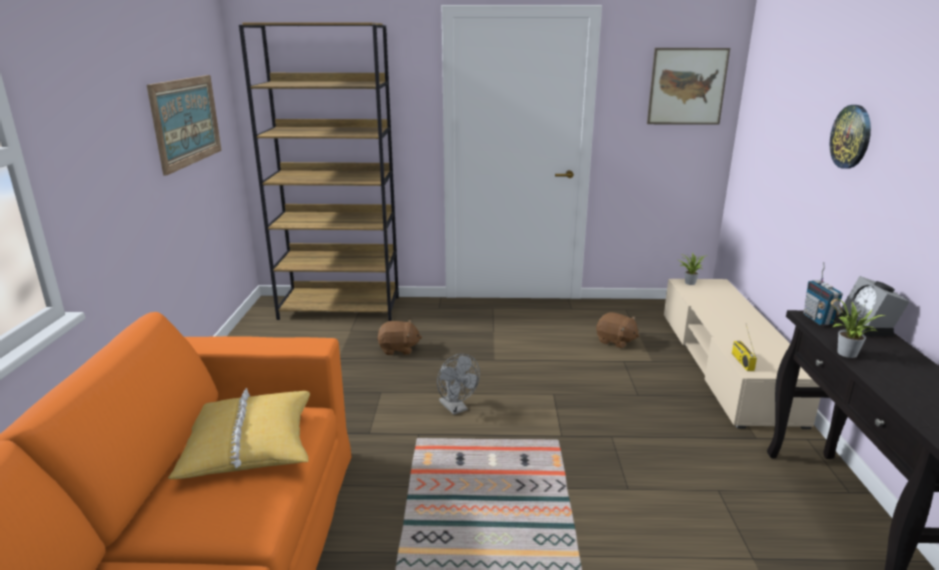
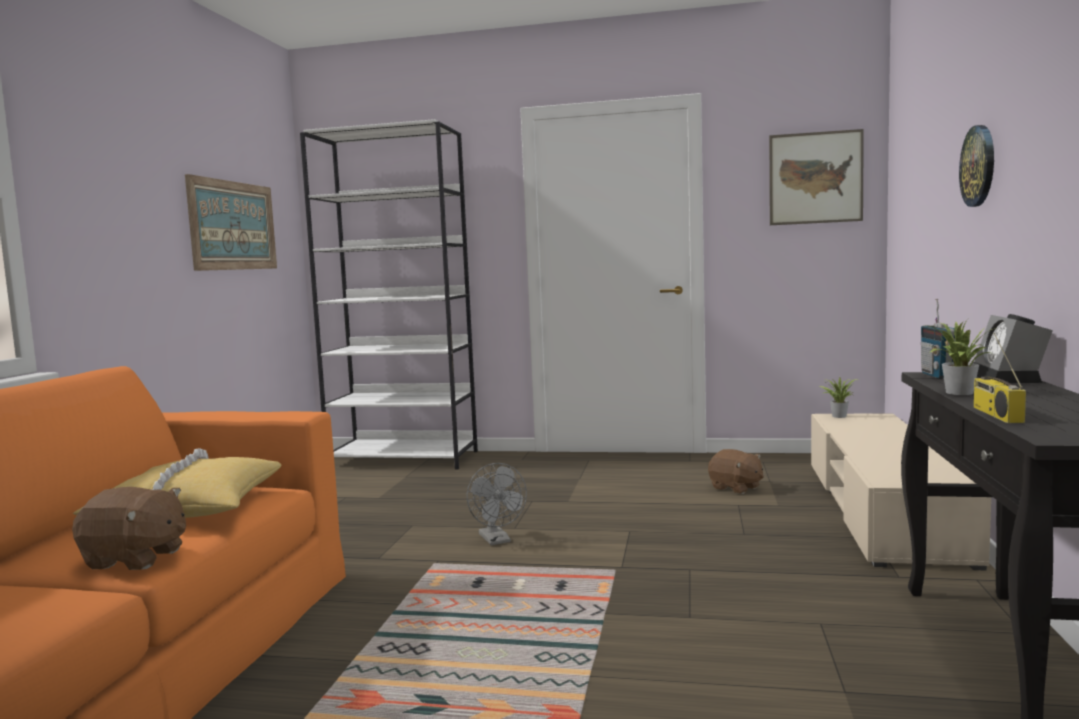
camera: 10 degrees right, 15 degrees down
(341, 308) = (404, 459): brown bookcase -> white bookcase
(398, 349) = (454, 492): brown plush toy -> brown plush toy (135, 559)
(741, 361) = (875, 474): radio -> radio (995, 414)

